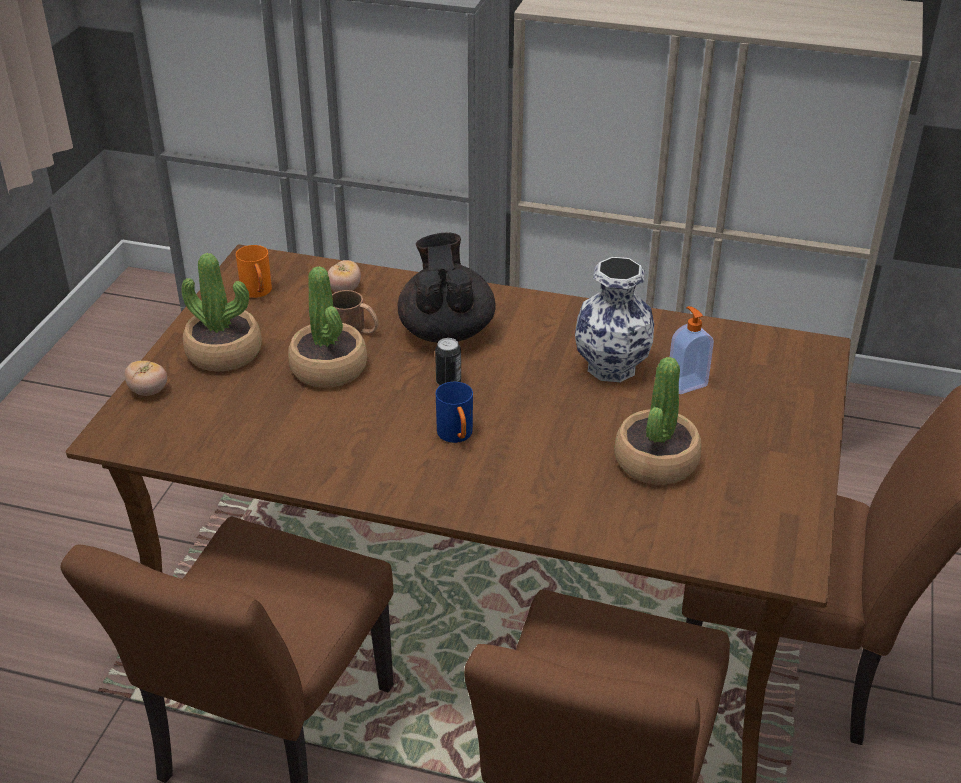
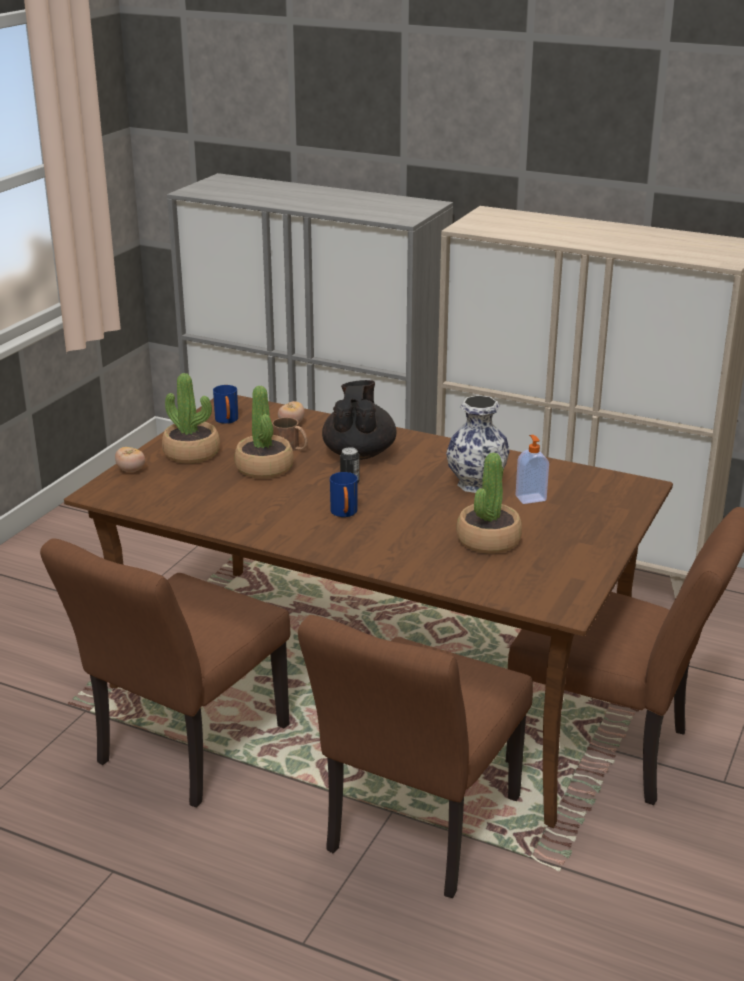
camera: 10 degrees right, 10 degrees down
(258, 293) = (227, 421): orange mug -> blue mug

